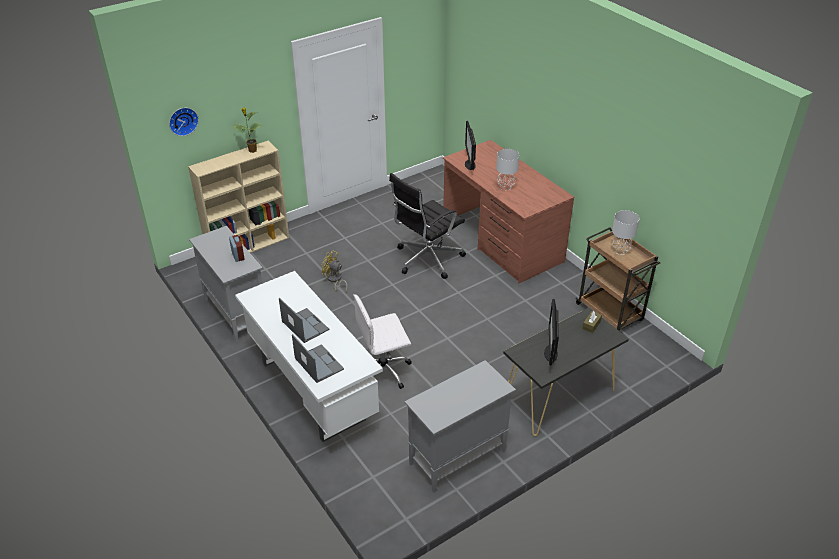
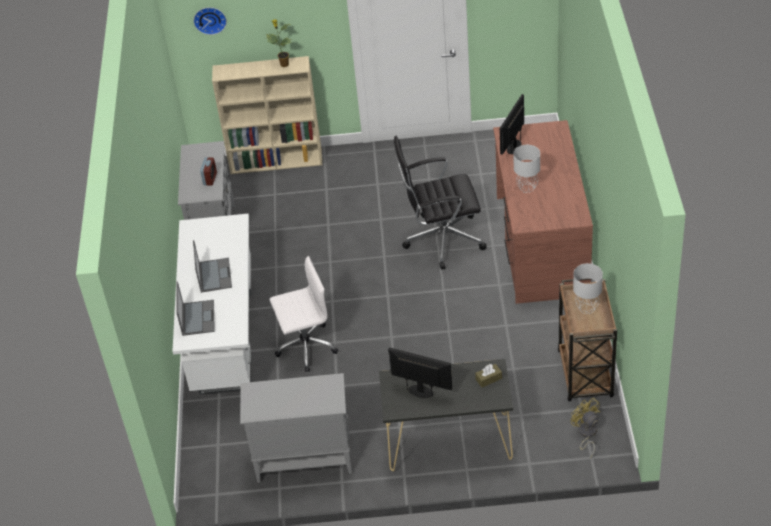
camera: 35 degrees right, 5 degrees up
(334, 280) = (330, 231): yellow fan -> yellow fan (586, 434)
(384, 370) = (305, 346): white office chair -> white office chair turned 150 degrees clockwise
(550, 353) = (421, 391): monitor -> monitor turned 75 degrees clockwise

